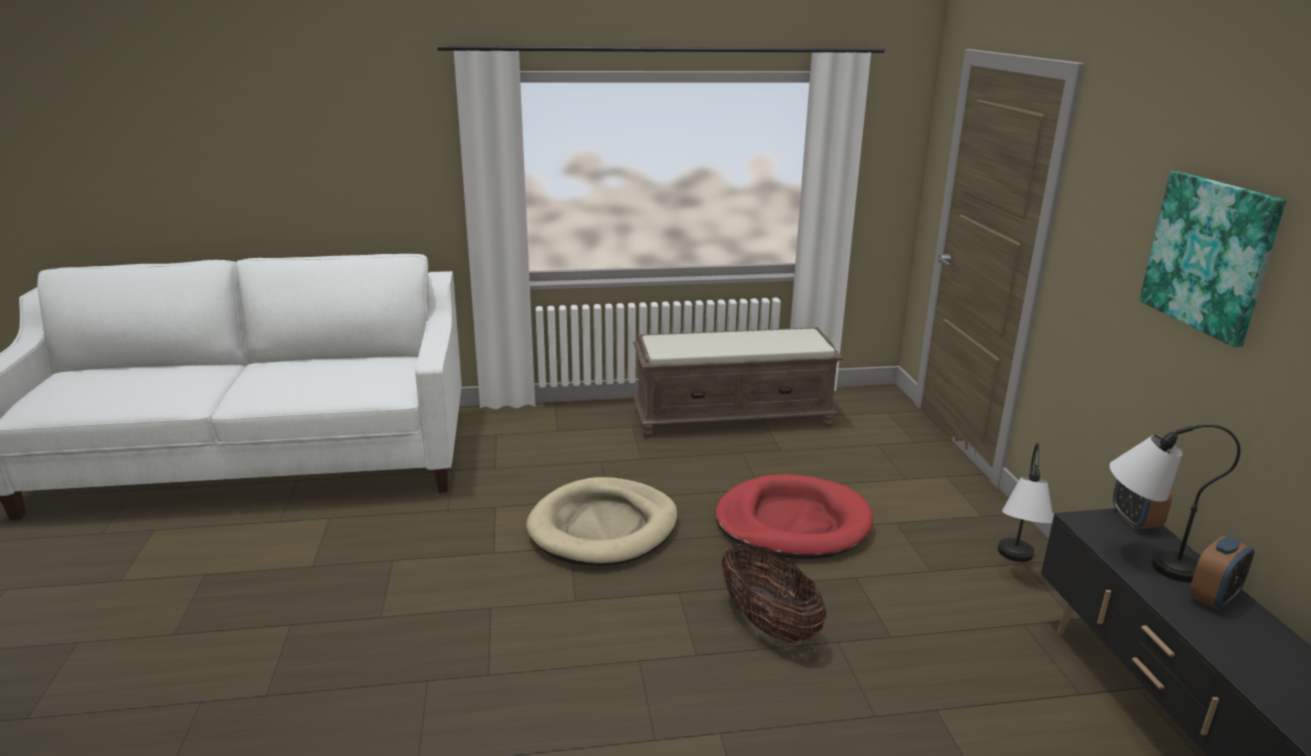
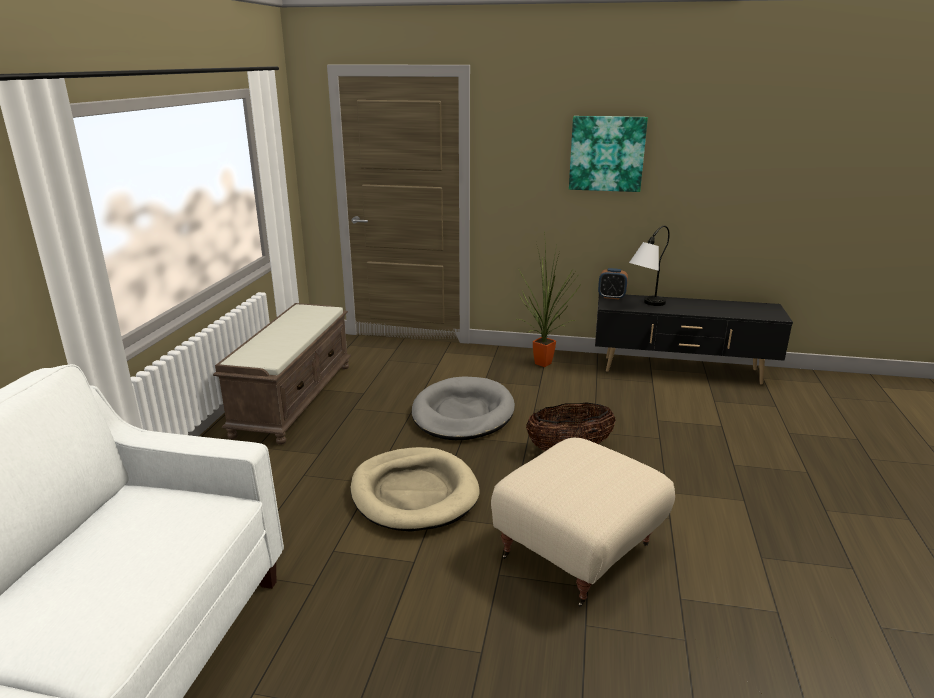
camera: 70 degrees left, 0 degrees up
(547, 659) = (577, 552): none -> beige ottoman
(792, 523) = (463, 413): red dog bed -> grey dog bed
(1014, 565) = (545, 363): table lamp -> potted plant
(1213, 597) = (678, 303): alarm clock -> none

